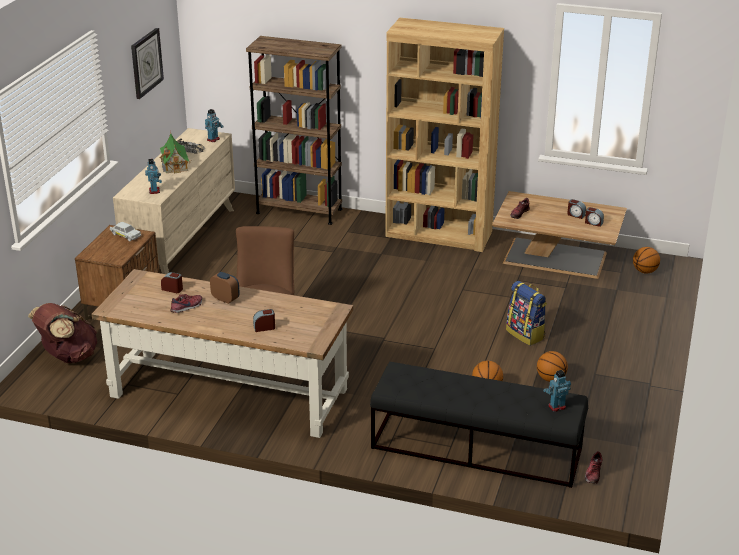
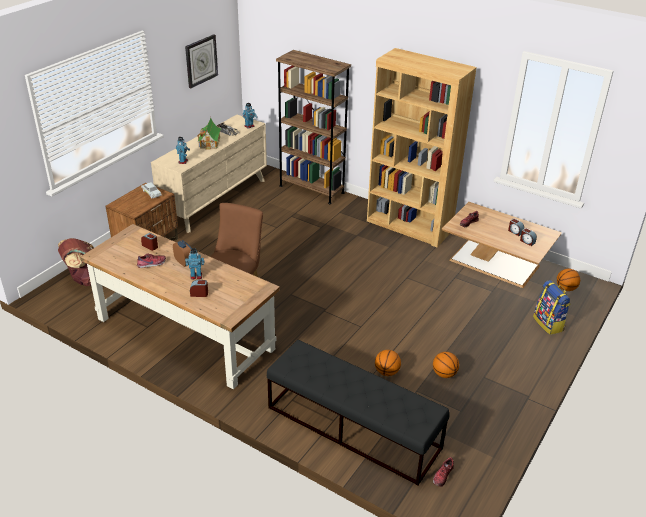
camera: 15 degrees right, 5 degrees up
(526, 334) = (441, 328): backpack -> backpack (549, 324)
(556, 406) = (416, 414): toy robot -> toy robot (196, 276)

